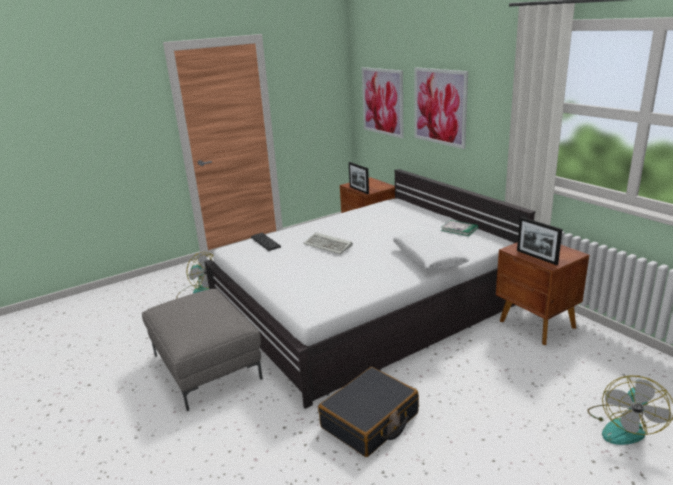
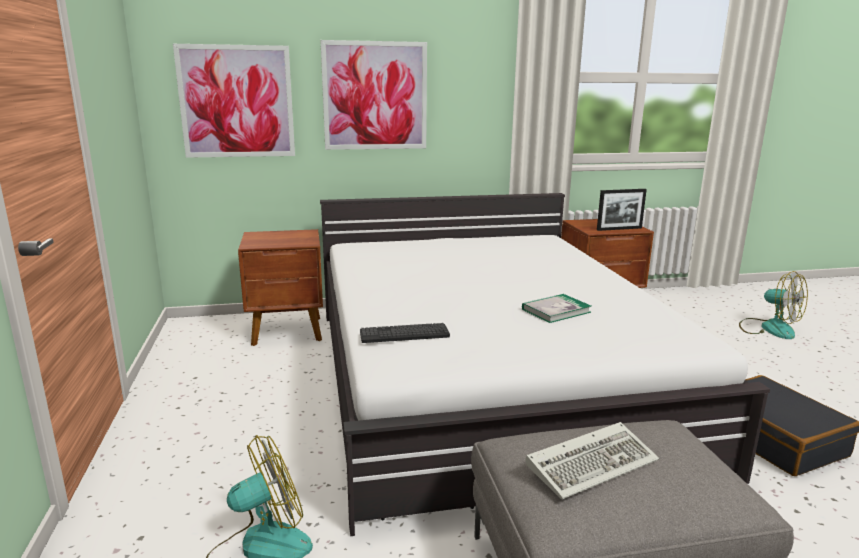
camera: 70 degrees left, 5 degrees down
(329, 245) = (476, 298): keyboard -> keyboard (593, 463)
(359, 190) = (290, 244): picture frame -> none
(428, 258) = (566, 264): white pillow -> none
(459, 229) = (494, 241): book -> book (556, 311)

